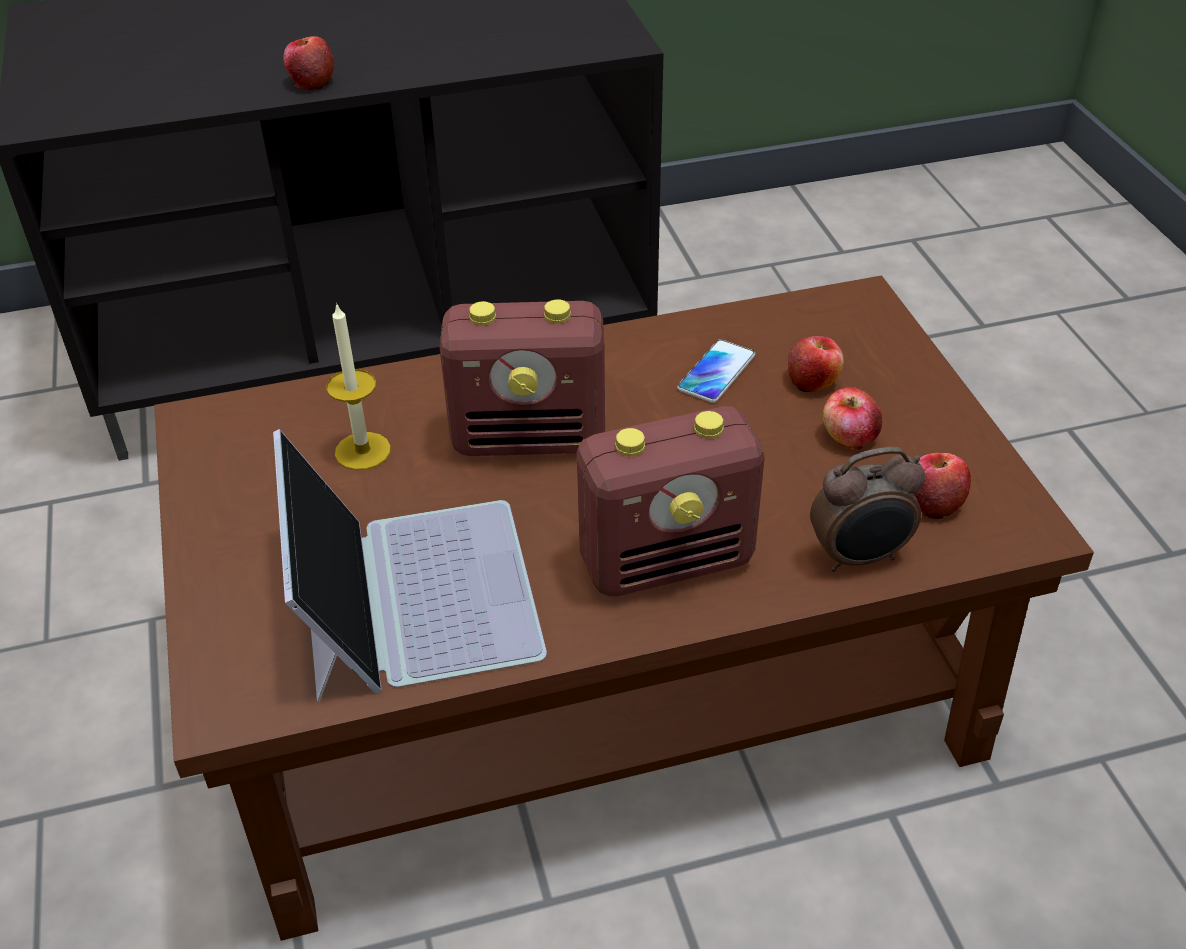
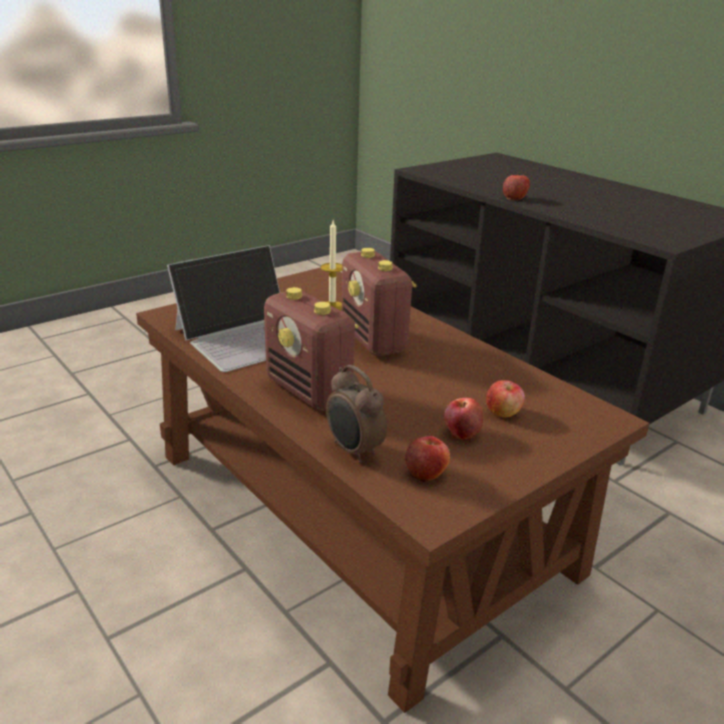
camera: 65 degrees right, 15 degrees down
(716, 372) = (478, 380): phone -> none

